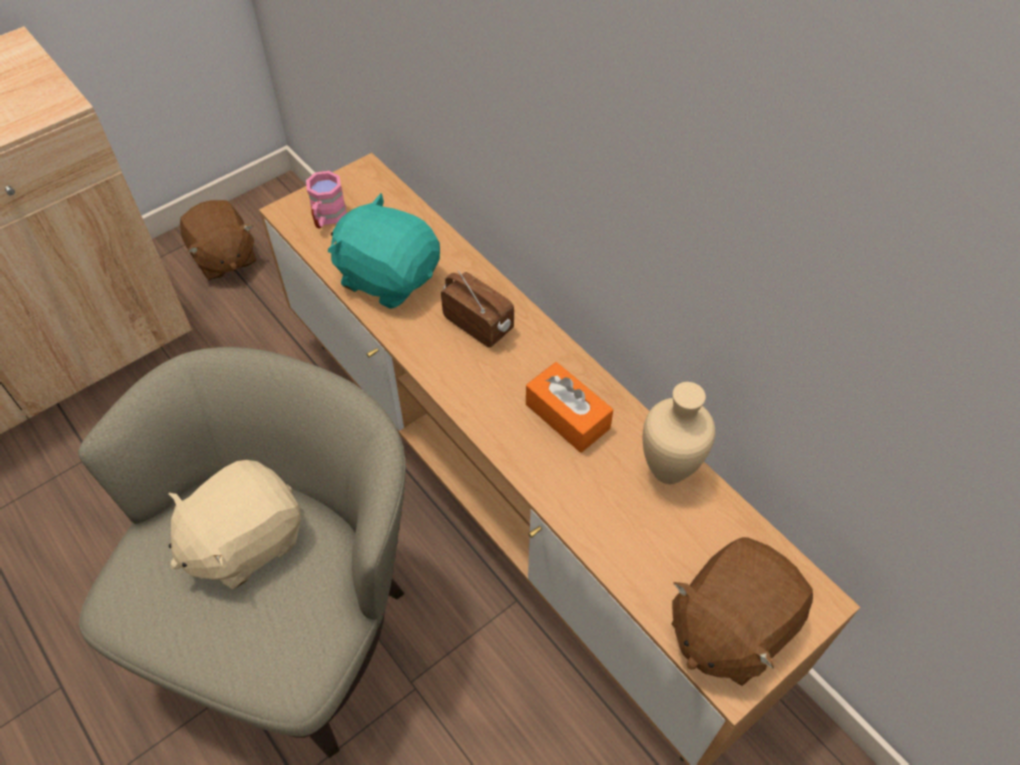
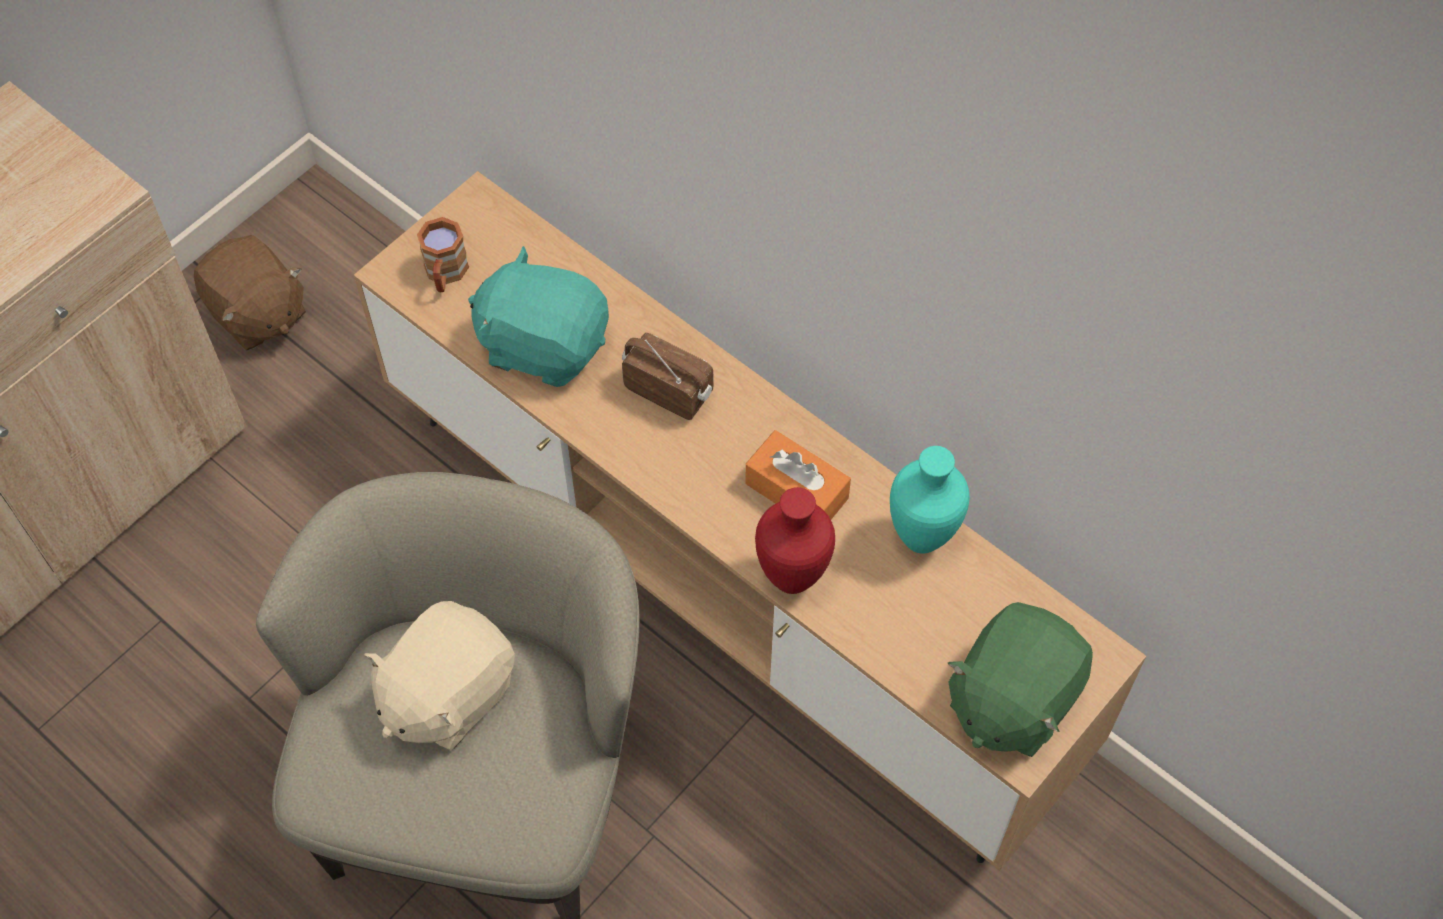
camera: 10 degrees left, 5 degrees up
(327, 218) = (445, 274): pink mug -> brown mug
(547, 488) = (790, 579): none -> red vase
(667, 469) = (920, 536): beige vase -> turquoise vase
(729, 627) = (1011, 699): brown plush toy -> green plush toy

